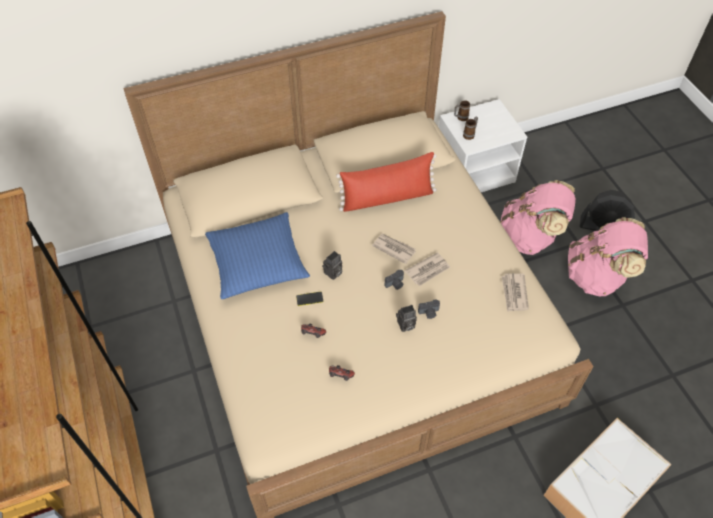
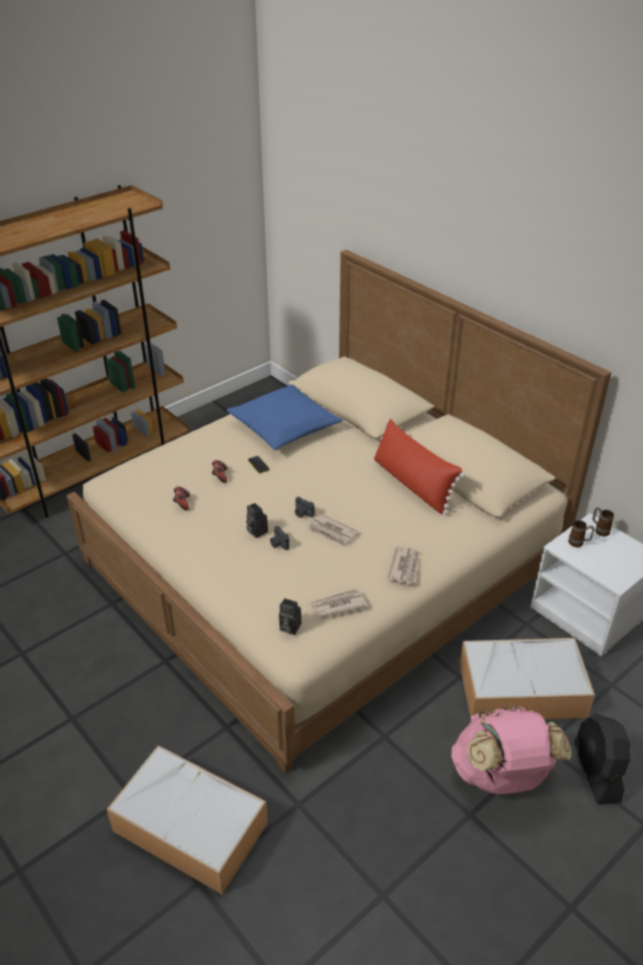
camera: 70 degrees right, 15 degrees down
(333, 273) = (294, 471): camera -> camera (288, 627)
(394, 248) = (347, 503): newspaper -> newspaper (404, 567)
(530, 237) = (519, 690): pink backpack -> storage box

